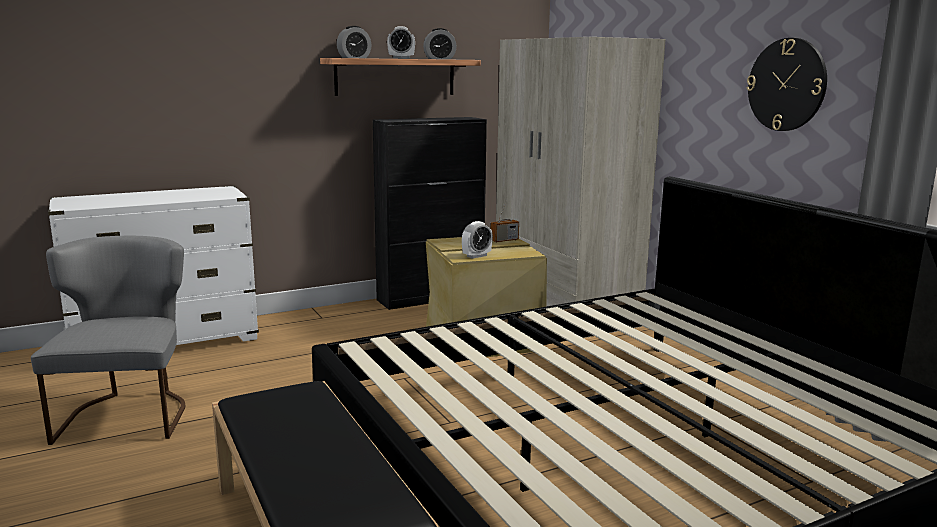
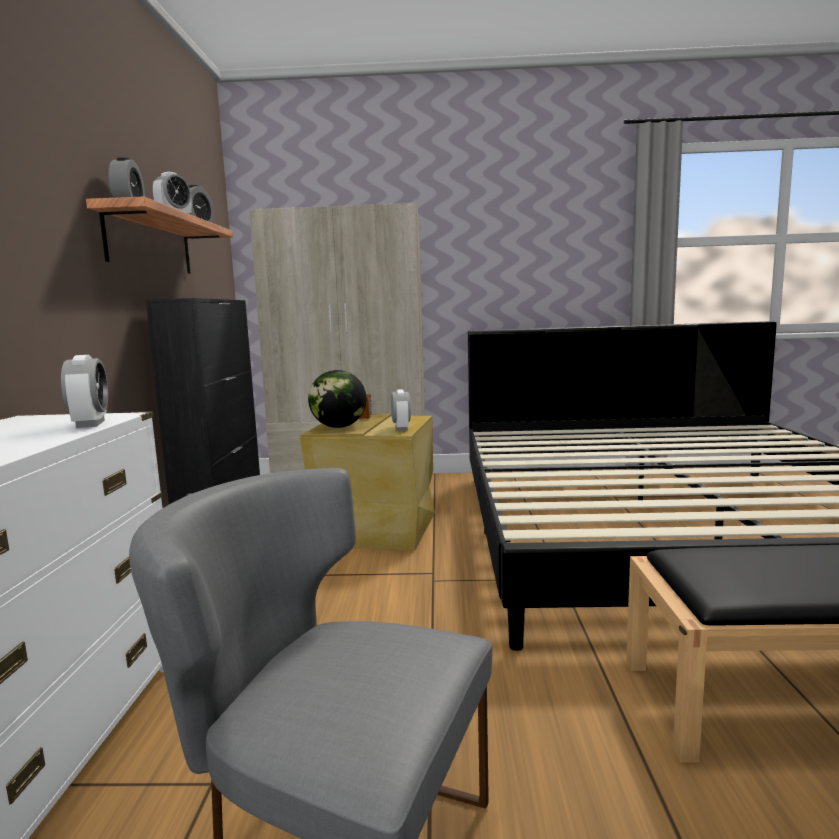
camera: 60 degrees left, 5 degrees down
(208, 197) = (90, 424): none -> alarm clock
(457, 241) = (339, 427): none -> globe
(786, 85) = (546, 249): wall clock -> none

